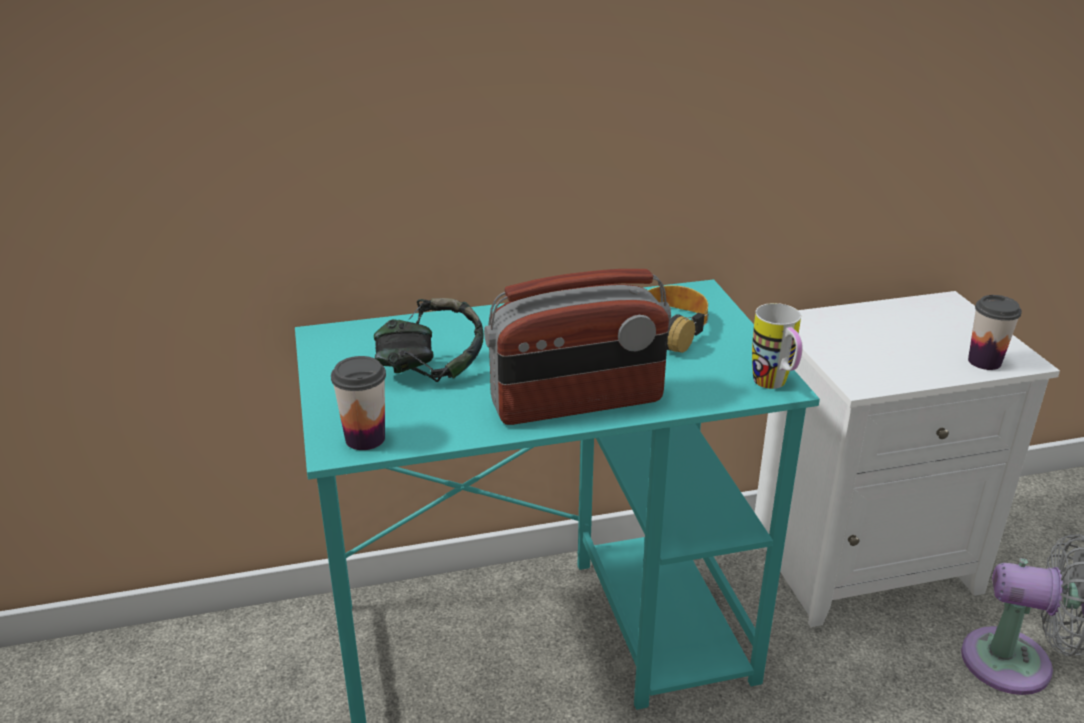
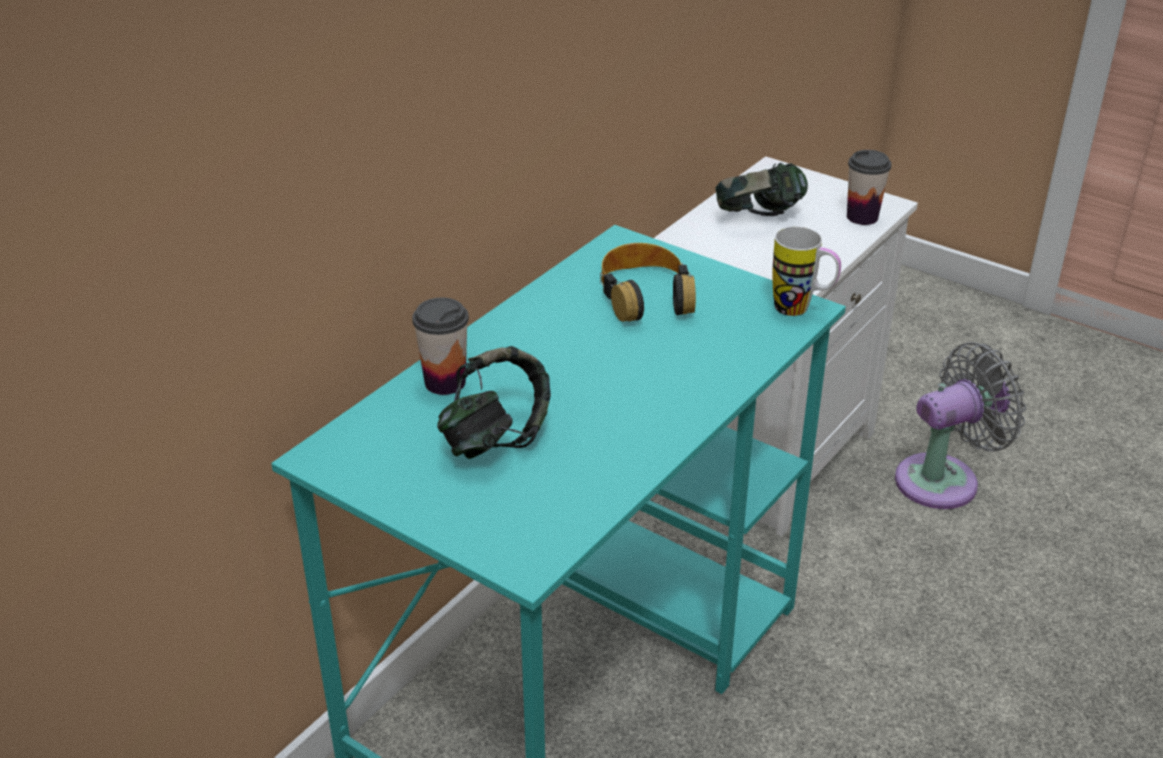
camera: 40 degrees left, 5 degrees up
(365, 438) = (538, 540): cup -> cup (445, 382)
(577, 403) = (674, 405): radio -> none
(884, 330) = (759, 219): none -> headphones

